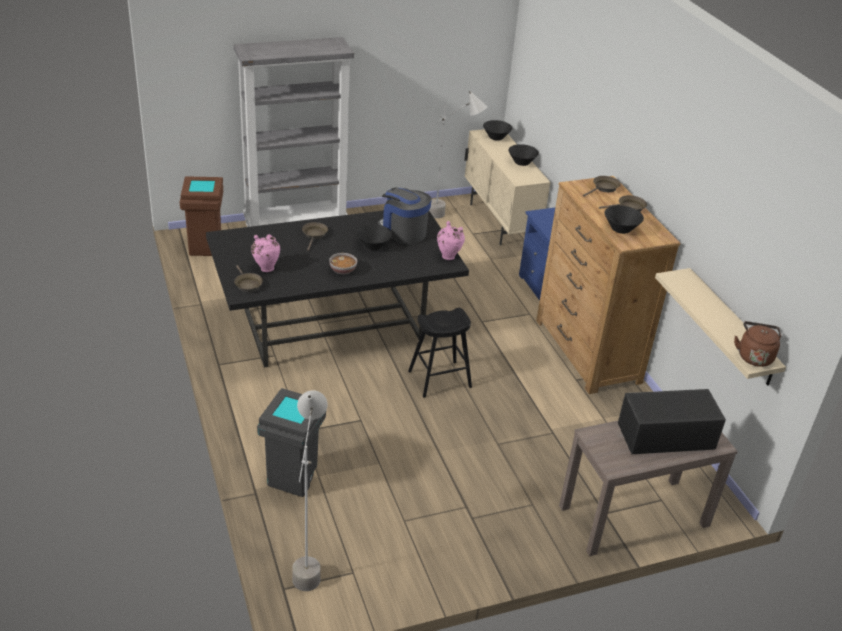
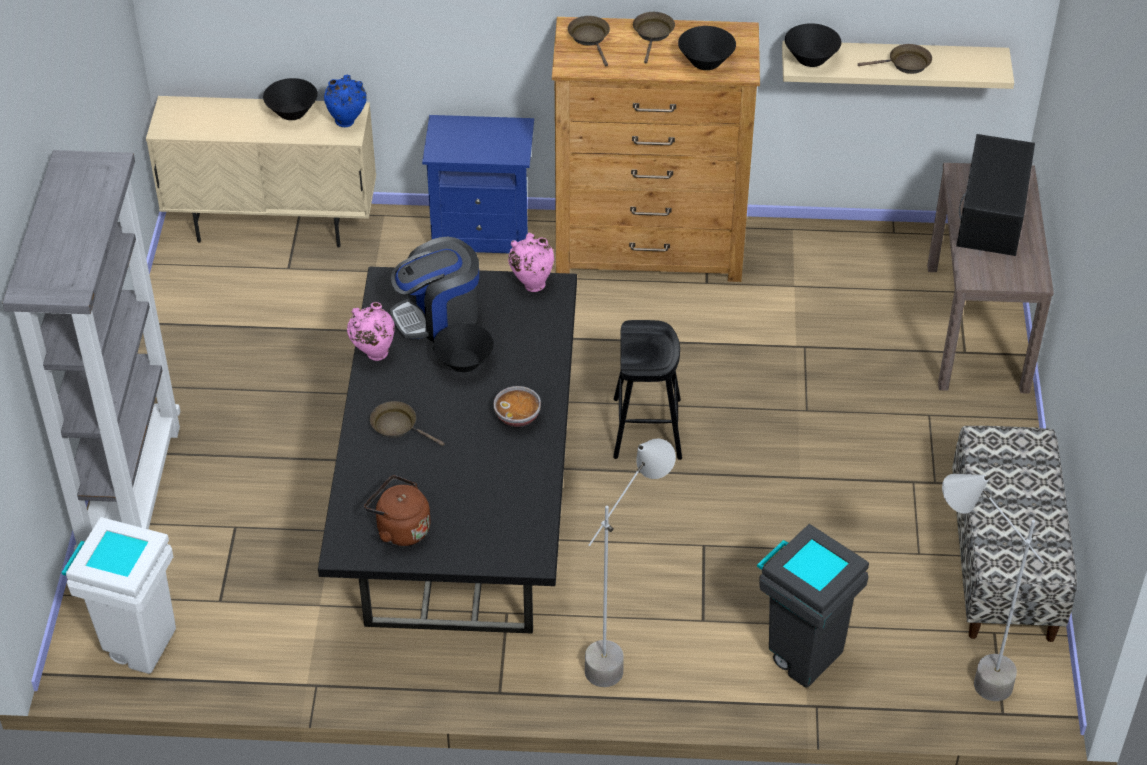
camera: 65 degrees left, 10 degrees up
(206, 247) = (135, 644): brown trash can -> white trash can
(247, 284) = (508, 543): brown frying pan -> brown frying pan (905, 64)
(266, 268) = (470, 510): pink vase -> pink vase (373, 354)
(418, 568) = (1004, 563): none -> bench
(450, 216) = (221, 279): grey floor lamp -> grey floor lamp (624, 650)
(496, 137) = (191, 114): black bowl -> black bowl (810, 59)
(528, 179) = (347, 123): none -> blue vase
(754, 356) = (983, 64): brown kettle -> brown kettle (400, 529)

